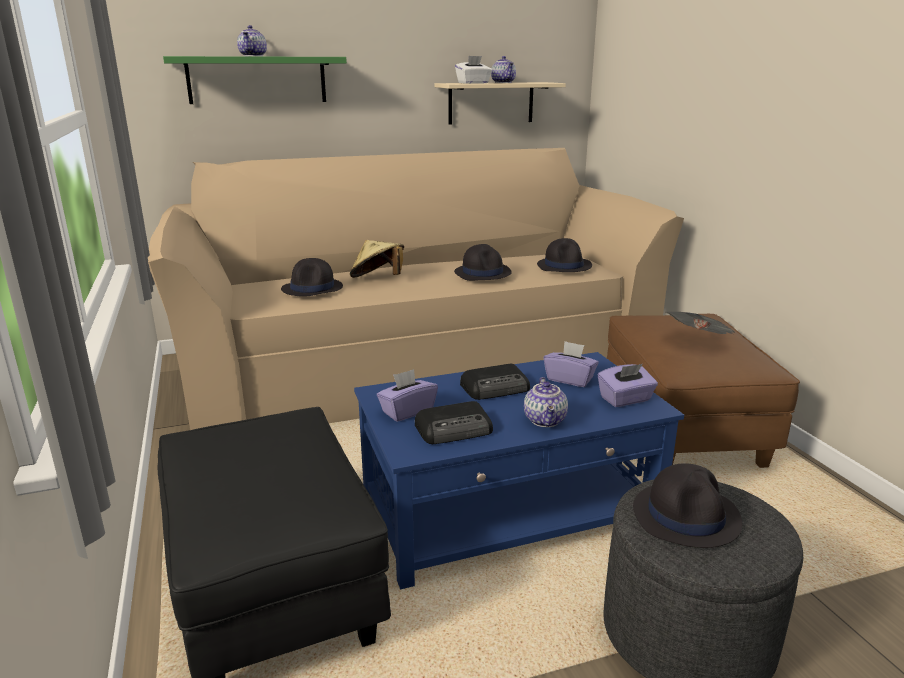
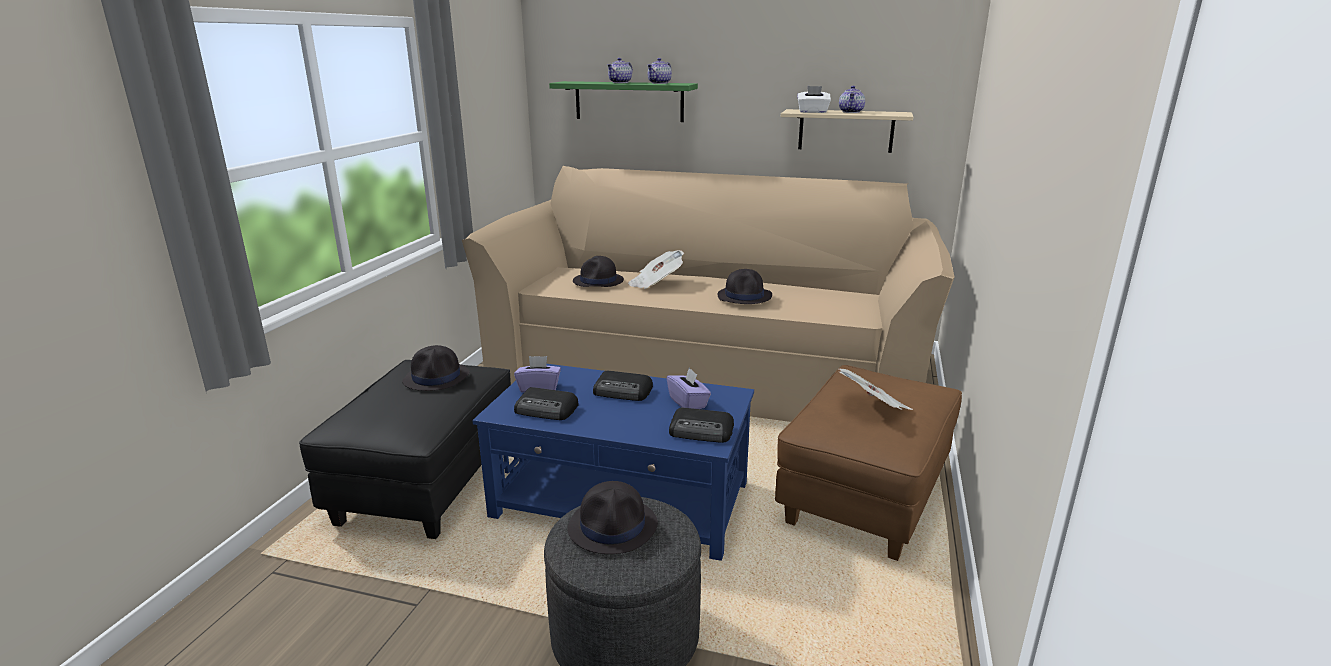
camera: 35 degrees right, 0 degrees up
(378, 279) = (656, 284): beige hat -> newspaper
(546, 420) = (615, 425): teapot -> teapot (660, 83)
(564, 266) = (836, 305): black hat -> black hat (437, 378)
(625, 399) = (702, 431): purple tissue box -> radio

